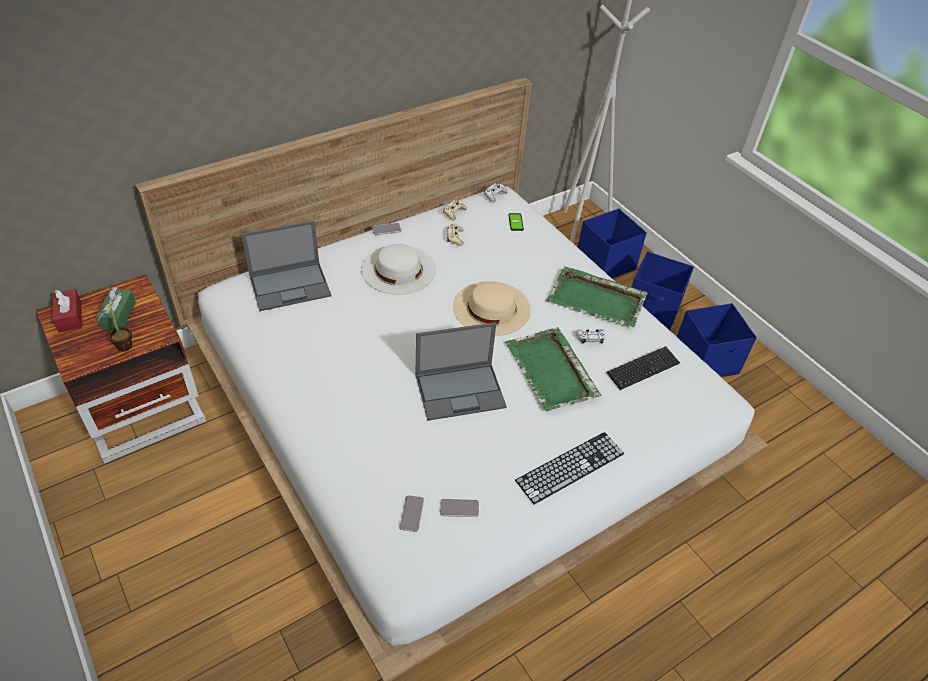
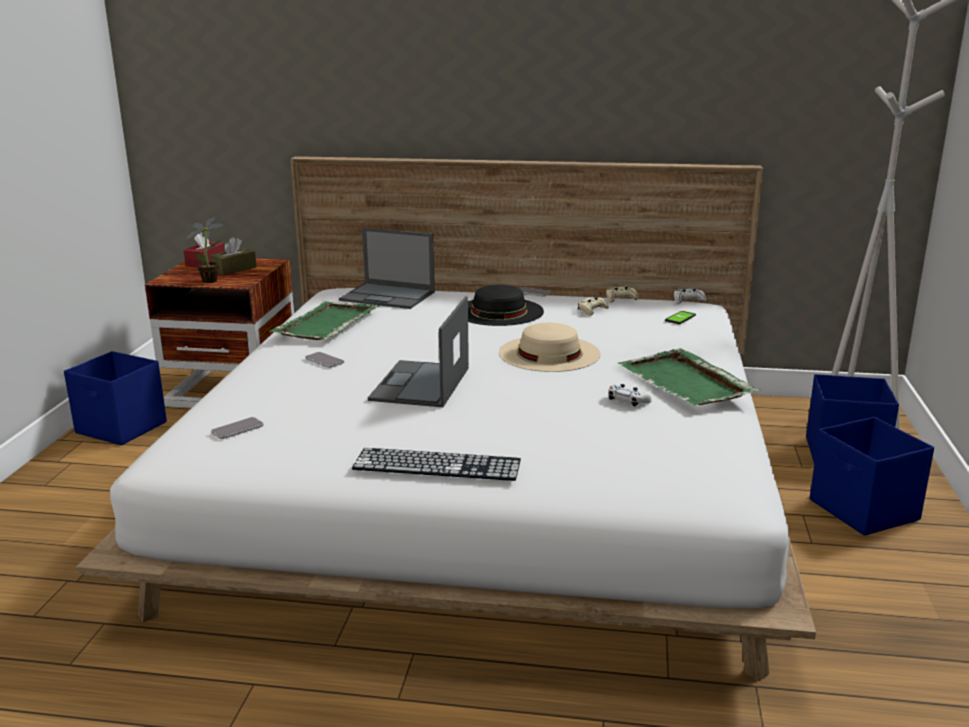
camera: 45 degrees right, 25 degrees down
(118, 315) = (234, 269): green tissue box -> brown tissue box
(398, 269) = (498, 311): white hat -> black hat
(459, 508) = (281, 443): phone -> phone (324, 361)
(461, 390) = (420, 385): laptop -> laptop turned 75 degrees clockwise
(551, 372) = (537, 405): green tray -> green tray (325, 324)
(643, 369) = (656, 439): keyboard -> none
(706, 361) = (890, 582): blue storage box -> blue storage box (122, 428)

